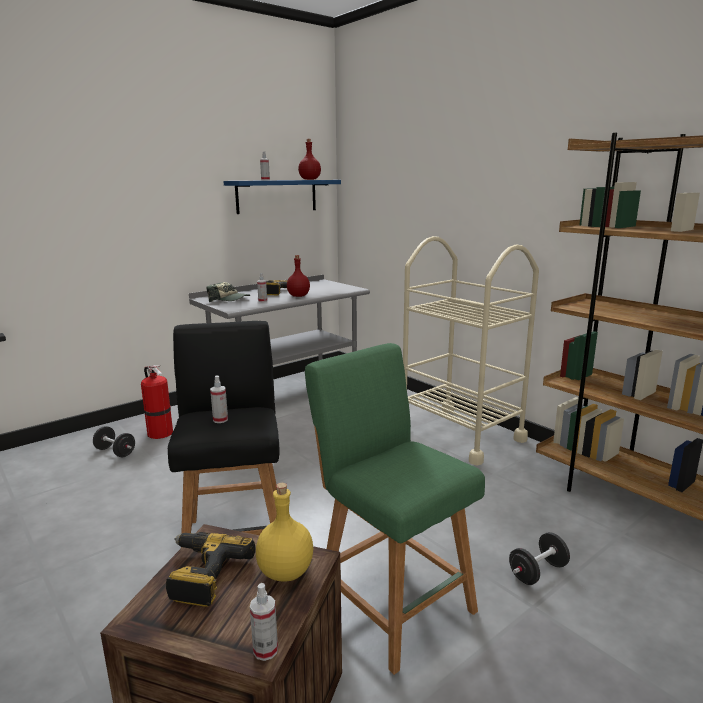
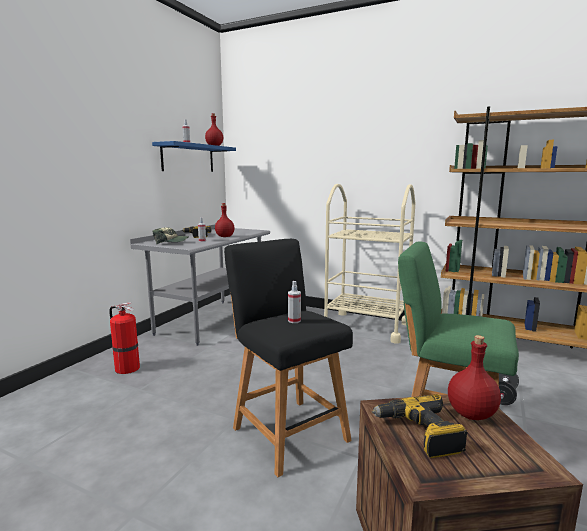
camera: 25 degrees left, 5 degrees down
(115, 452) = (97, 392): black dumbbell -> none
(265, 650) = (545, 466): spray bottle -> none
(286, 571) = (471, 413): yellow bottle -> red bottle

